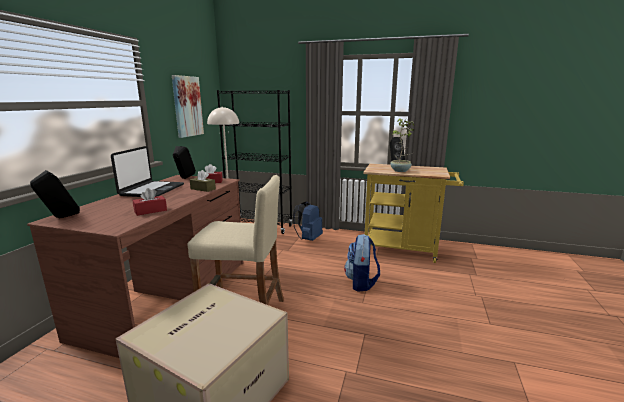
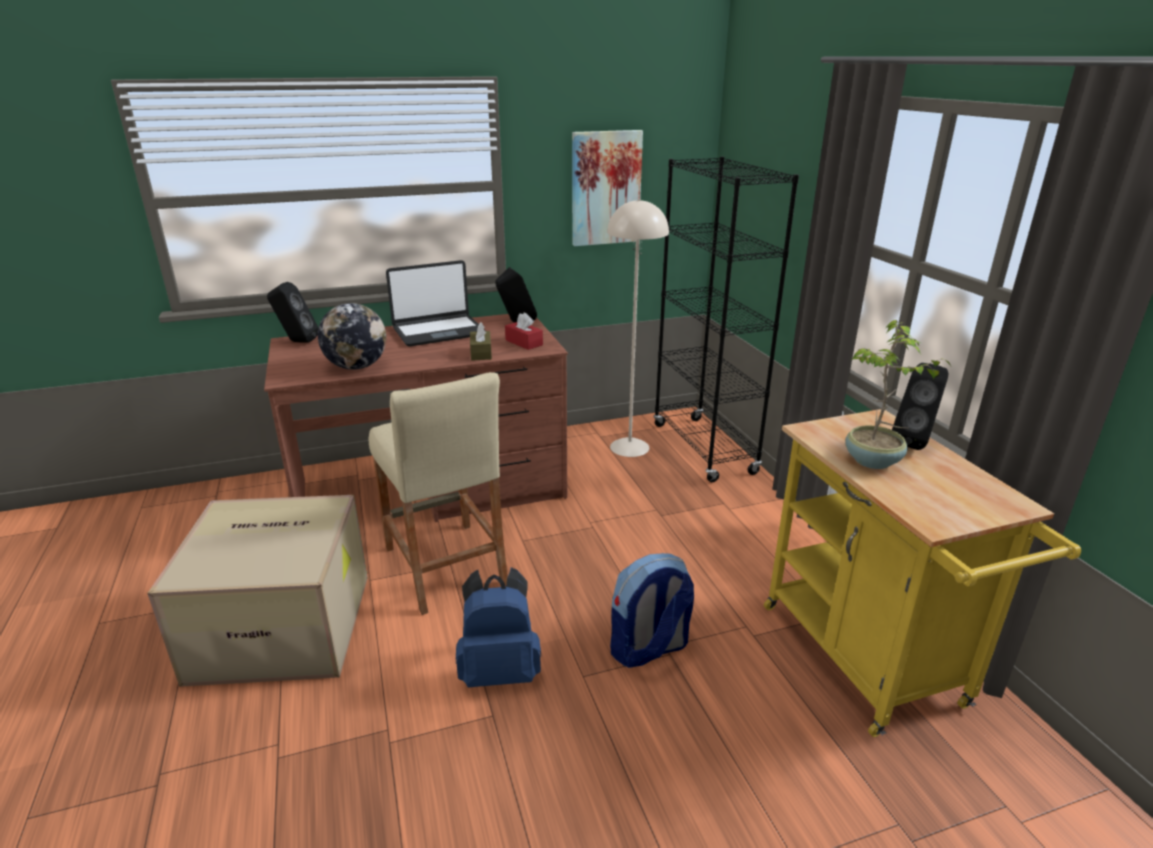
camera: 55 degrees right, 10 degrees up
(150, 211) = (357, 367): red tissue box -> globe
(308, 239) = (733, 516): blue backpack -> blue backpack (500, 670)

